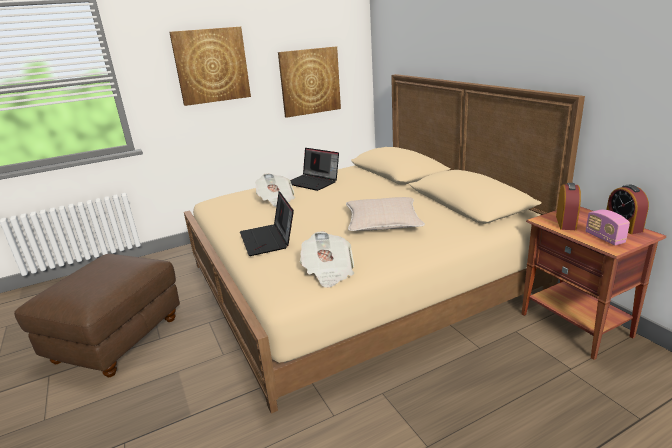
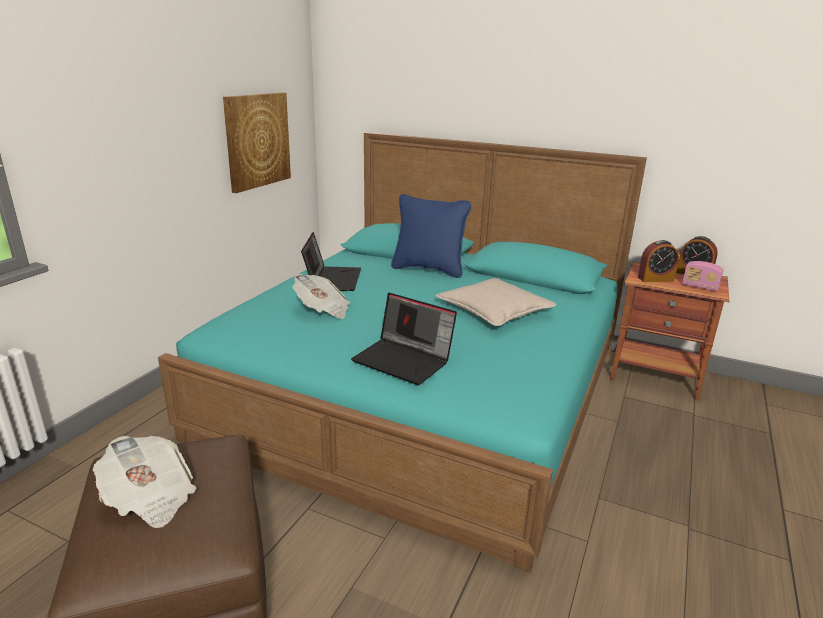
camera: 40 degrees left, 0 degrees up
(211, 66) = (142, 114): picture -> none
(313, 182) = (332, 279): laptop -> laptop turned 90 degrees counterclockwise
(328, 272) = (532, 377): newspaper -> newspaper (150, 498)
(357, 276) = (422, 389): beige bed -> turquoise bed
(387, 185) = (428, 269): none -> blue pillow
(565, 222) = (655, 279): alarm clock -> alarm clock turned 105 degrees clockwise

